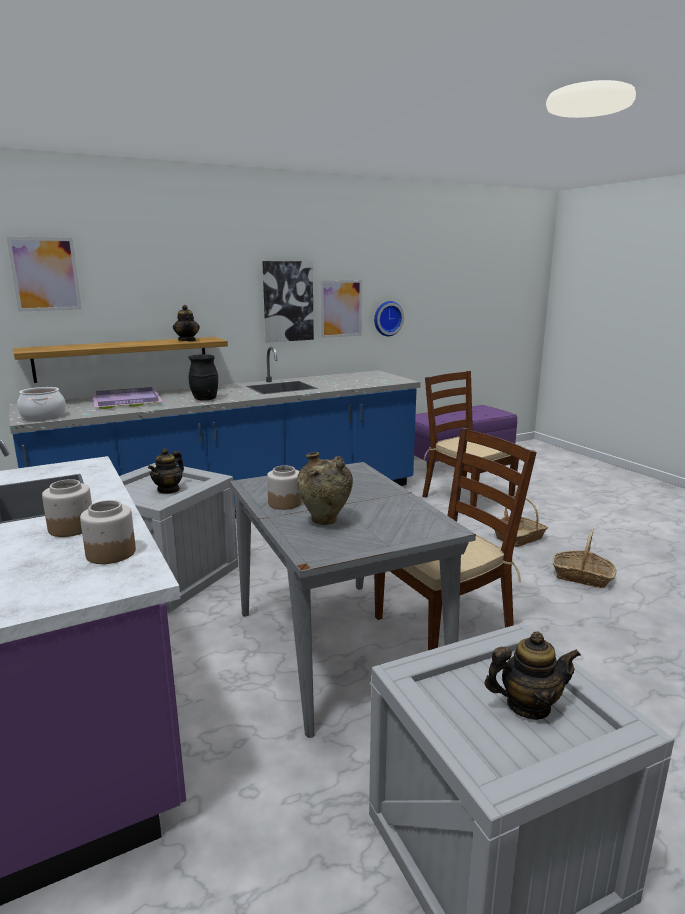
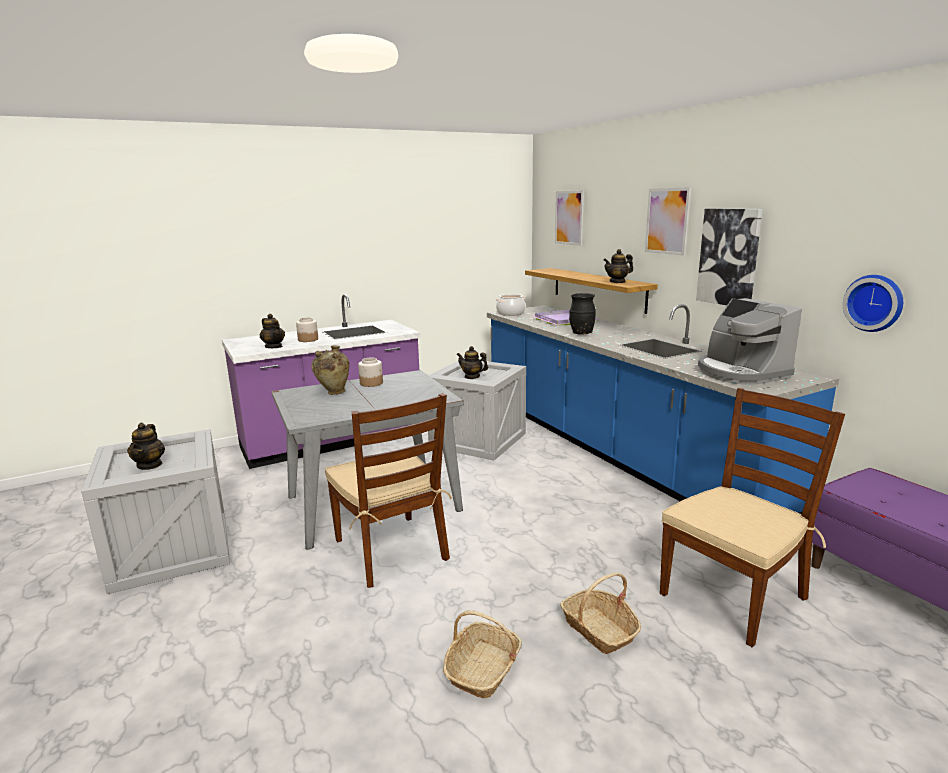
camera: 90 degrees right, 0 degrees up
(110, 553) = (274, 347): jar -> teapot
(341, 308) = (796, 275): picture -> picture (667, 221)
(364, 380) = (740, 373): none -> coffee machine

